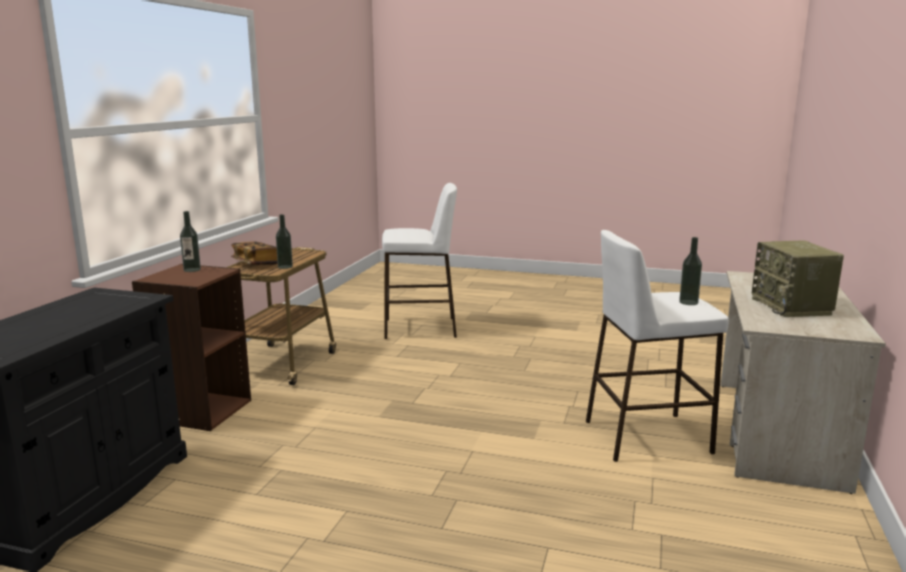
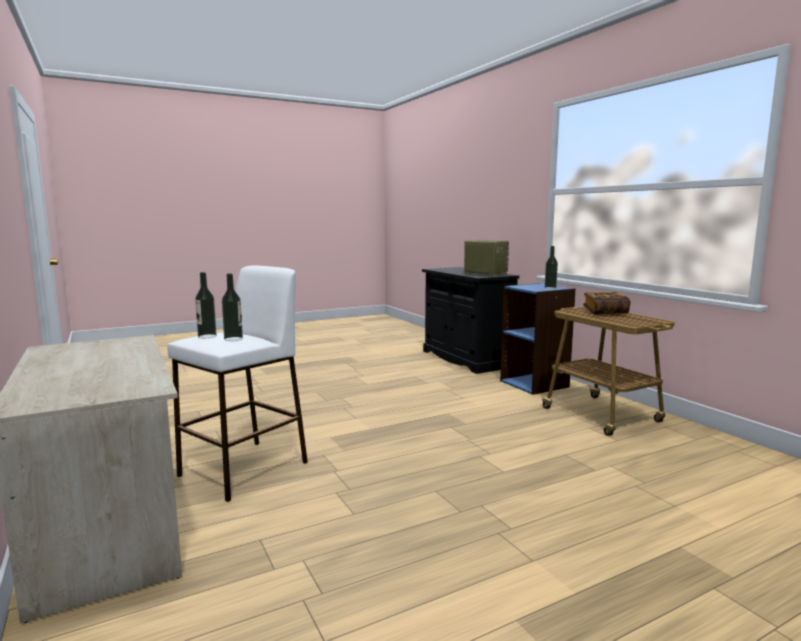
camera: 135 degrees right, 5 degrees down
(201, 410) = (534, 384): brown bookcase -> blue bookcase
(285, 267) = (578, 314): bottle -> bottle (233, 339)
(421, 328) = (659, 499): white stool -> none
(792, 307) = (96, 359): radio -> radio (484, 274)

